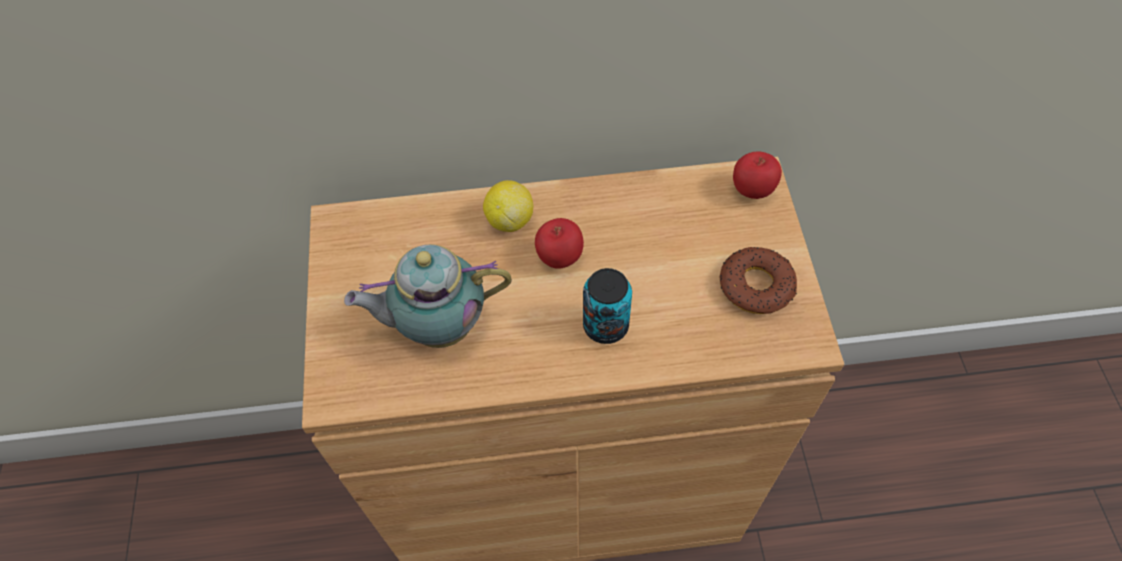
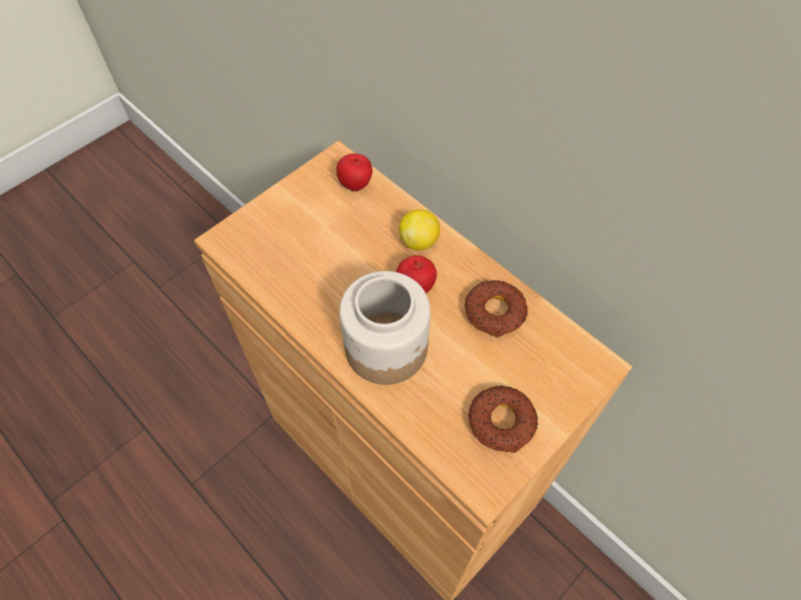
camera: 50 degrees right, 0 degrees up
(438, 326) = (310, 257): teapot -> none
(605, 325) = (387, 347): can -> jar
(642, 214) = (495, 312): none -> donut
(752, 190) = (582, 368): apple -> apple (356, 185)

